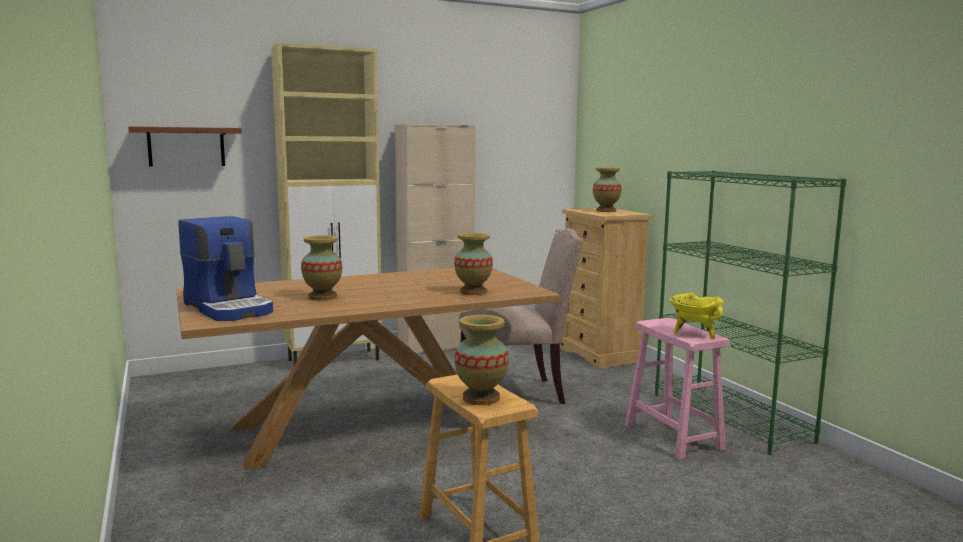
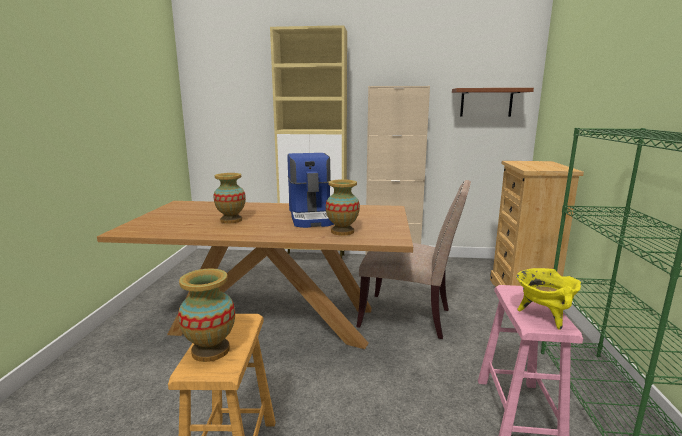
camera: 30 degrees right, 5 degrees up
(186, 147) = (225, 105): brown shelf -> brown shelf (486, 102)
(230, 308) = (161, 221): coffee machine -> coffee machine (312, 217)
(606, 211) = (540, 165): vase -> none

